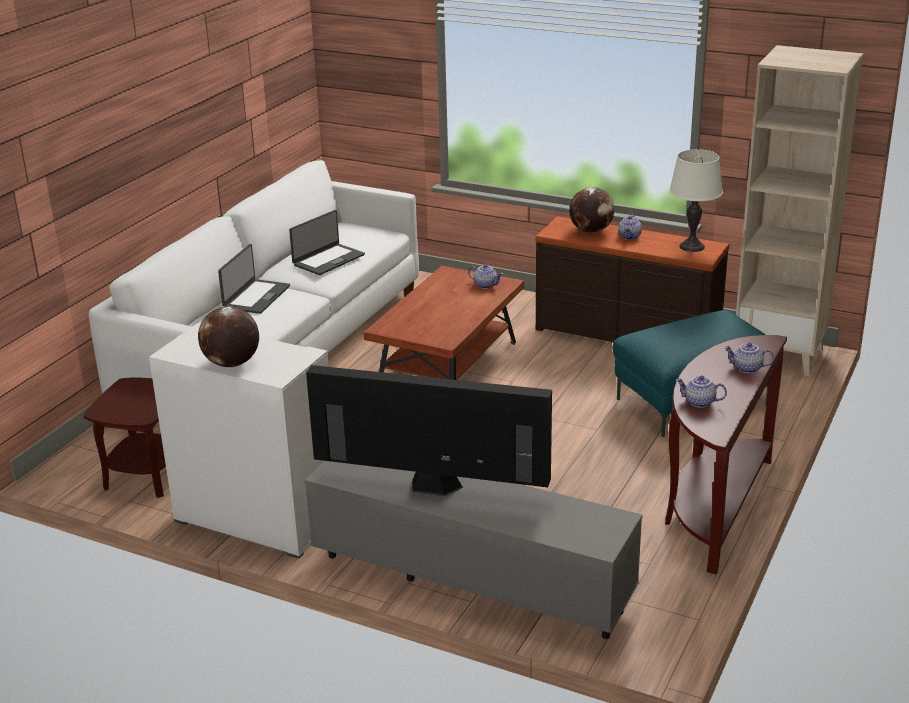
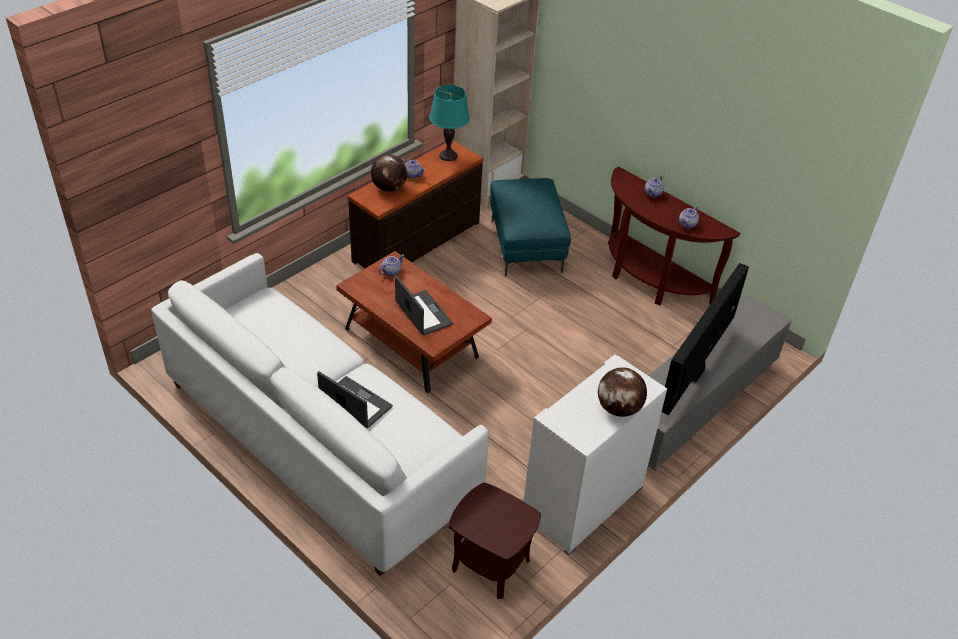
camera: 75 degrees left, 15 degrees up
(328, 260) = (306, 343): laptop -> laptop (422, 313)
(691, 246) = (448, 156): white table lamp -> turquoise table lamp

